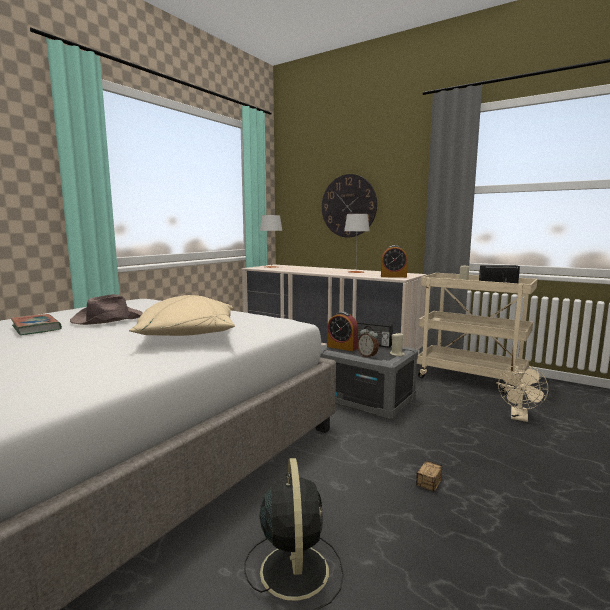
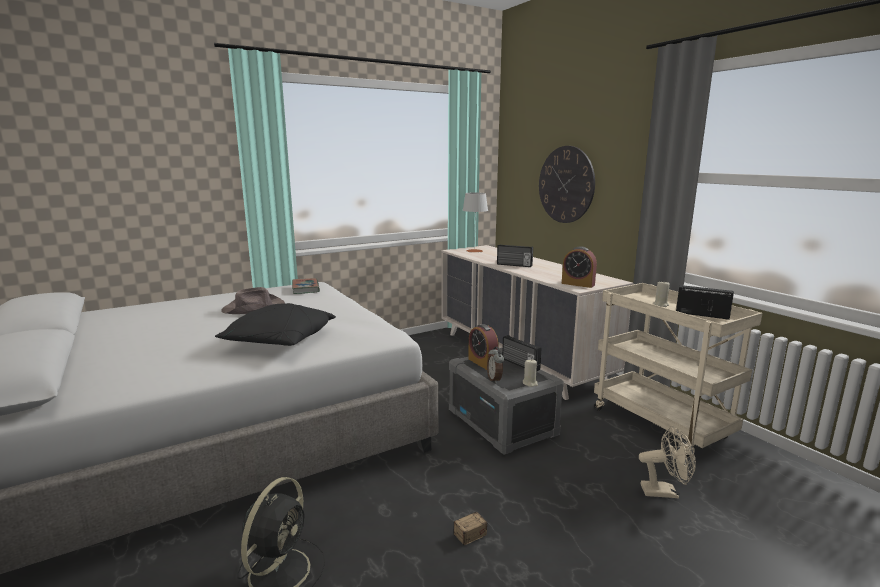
camera: 25 degrees right, 5 degrees up
(36, 328) = (195, 312): book -> book (305, 288)
(188, 335) = (279, 341): beige pillow -> black pillow
(322, 271) = (514, 265): none -> radio
(355, 272) = (550, 270): grey table lamp -> none
(519, 417) = (665, 492): beige fan -> beige fan turned 135 degrees counterclockwise

